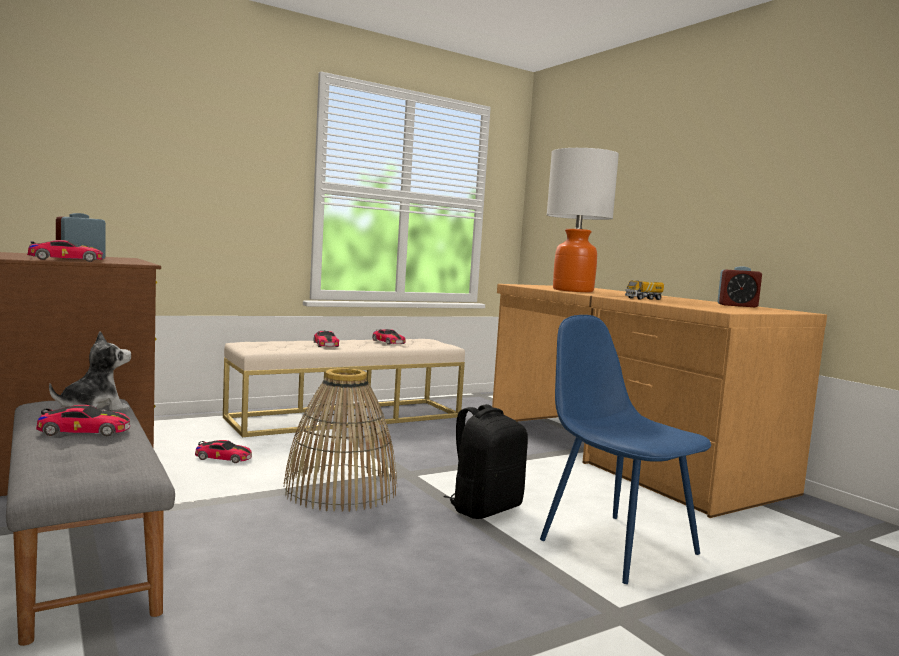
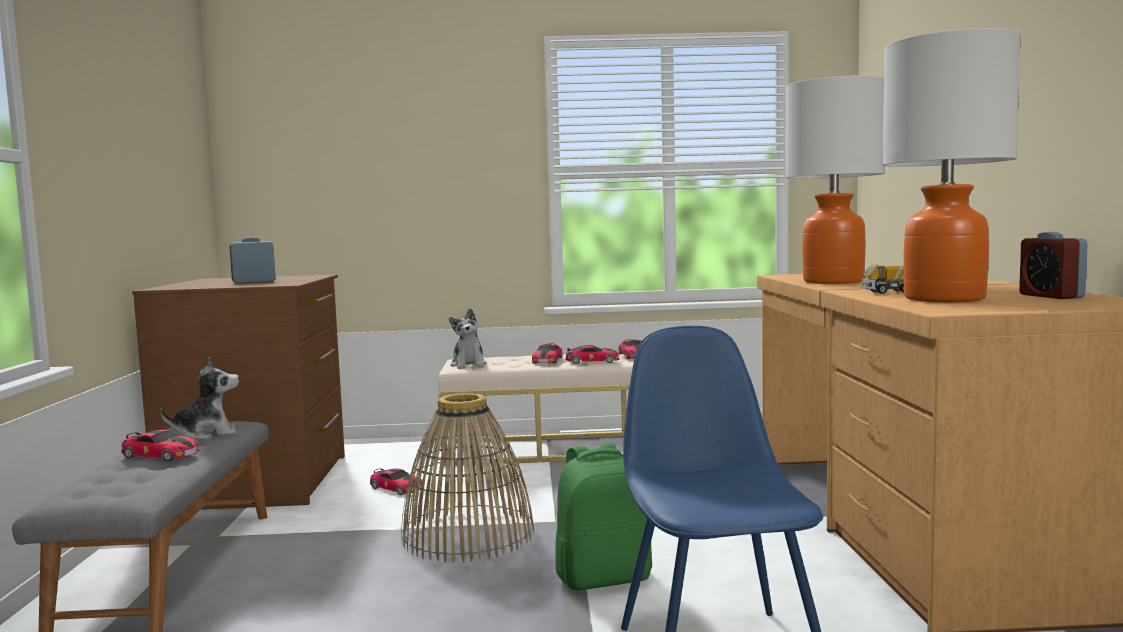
camera: 30 degrees right, 0 degrees up
(66, 260) = (221, 286): toy car -> toy car (592, 361)
(261, 347) = (469, 365): none -> plush toy
(484, 508) = (604, 578): black backpack -> green backpack
(691, 304) = (944, 299): none -> table lamp
(737, 305) = (1051, 296): alarm clock -> alarm clock turned 45 degrees clockwise

